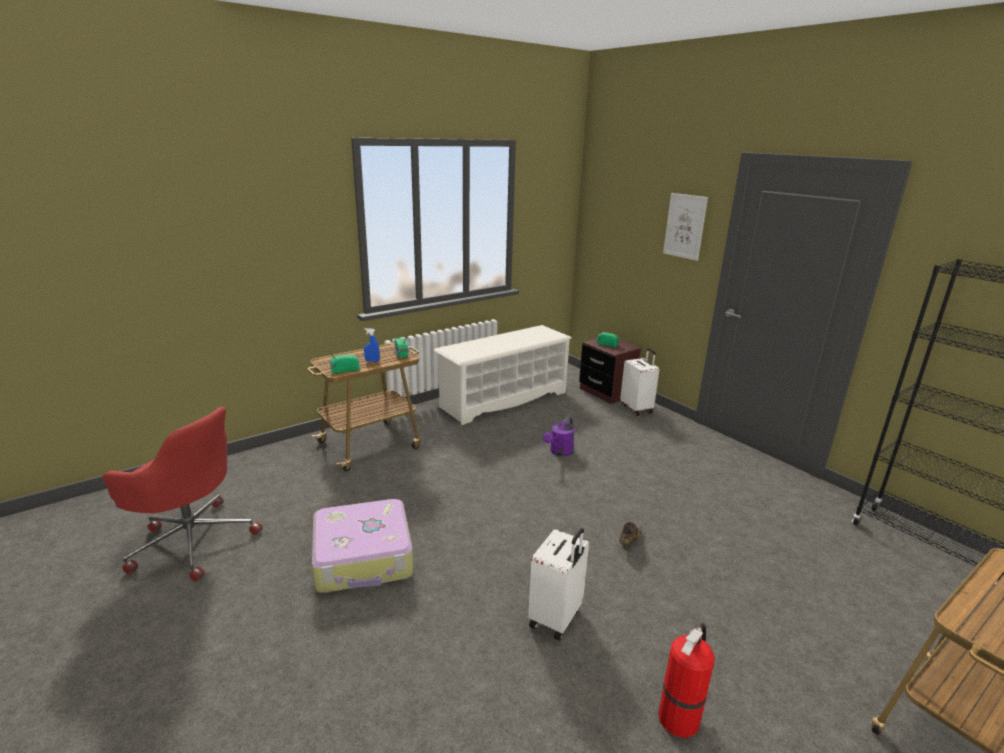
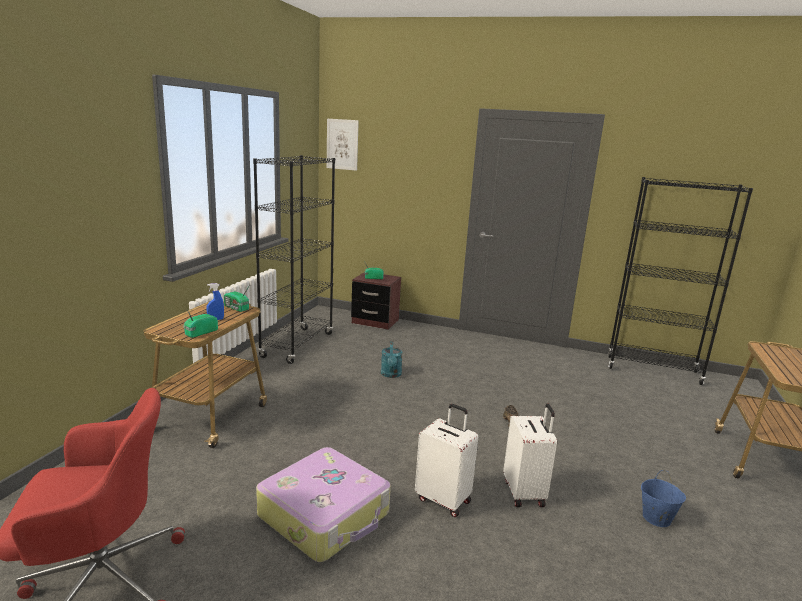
camera: 35 degrees left, 5 degrees down
(503, 399) = (297, 345): white shoe rack -> black bookcase
(559, 452) = (391, 375): purple watering can -> turquoise watering can
(637, 409) = (411, 329): white suitcase -> white suitcase (444, 499)
(679, 716) = (656, 518): fire extinguisher -> blue bucket
(685, 226) = (433, 169): picture -> picture (342, 144)

